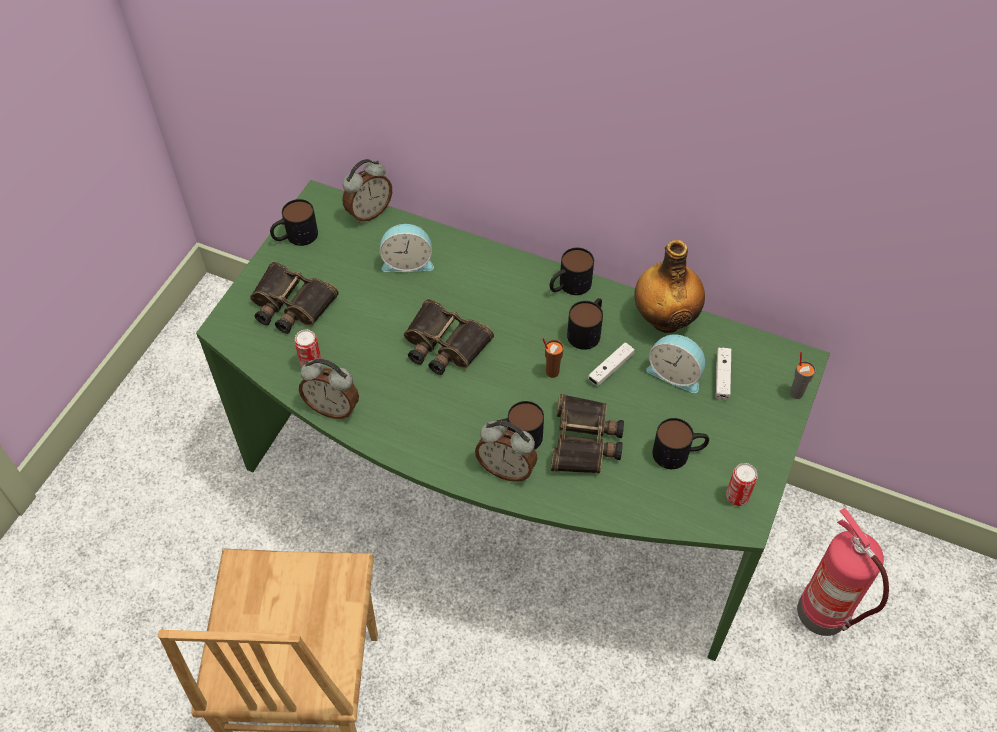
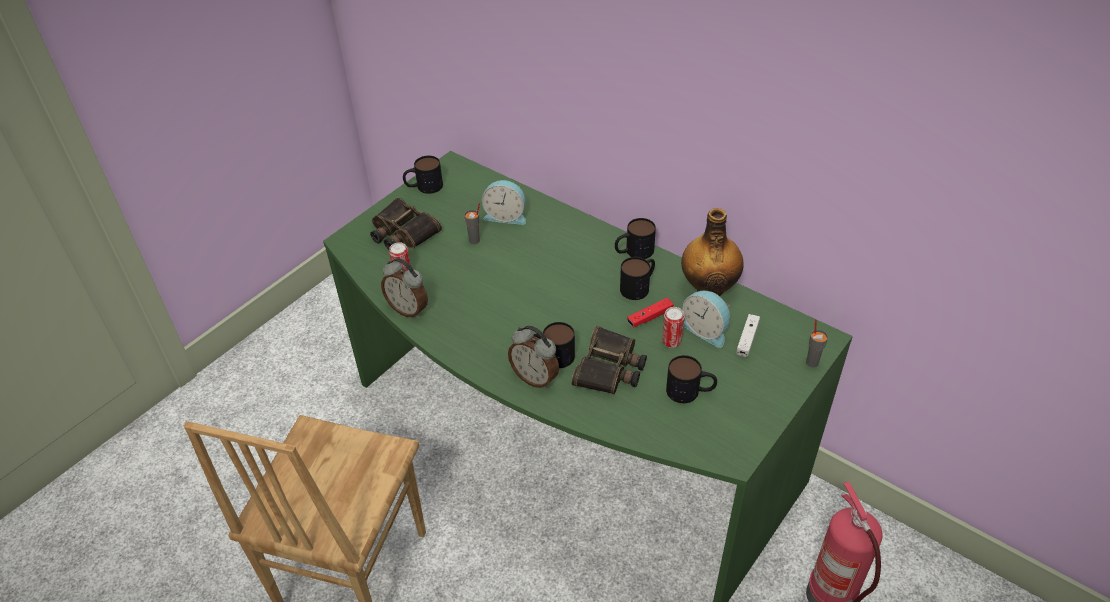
camera: 15 degrees right, 10 degrees down
(369, 212) = (487, 178): alarm clock -> none
(381, 302) = (474, 240): none -> grey cup
(443, 345) = (514, 278): binoculars -> none
(552, 372) = (598, 312): brown cup -> none
(610, 368) = (650, 317): white game controller -> red game controller
(737, 496) = (733, 435): can -> can (671, 341)

